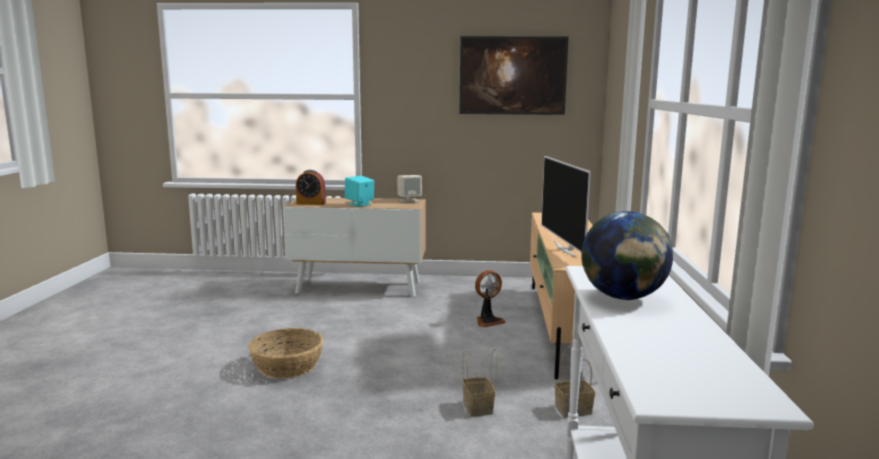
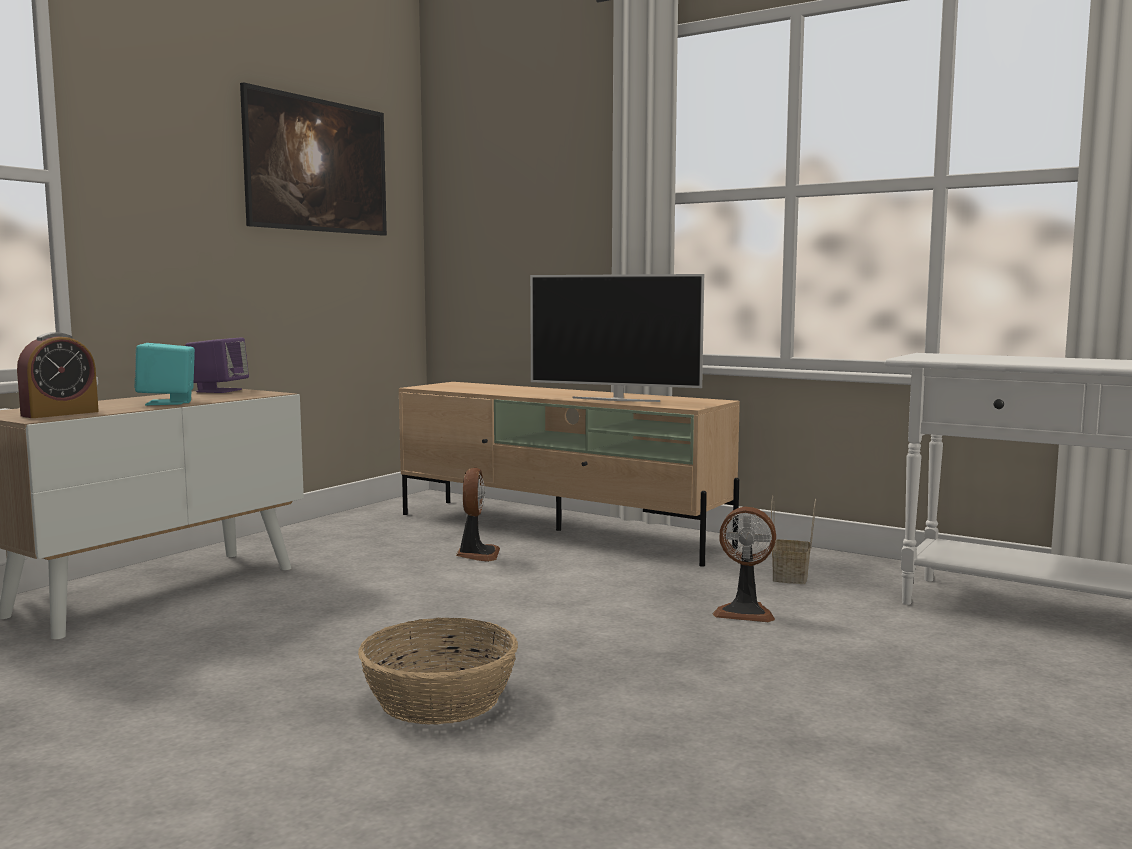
camera: 60 degrees left, 5 degrees down
(409, 200) = (218, 390): beige speaker -> purple speaker
(479, 408) = (745, 612): basket -> fan
(623, 298) = (1026, 360): globe -> none

